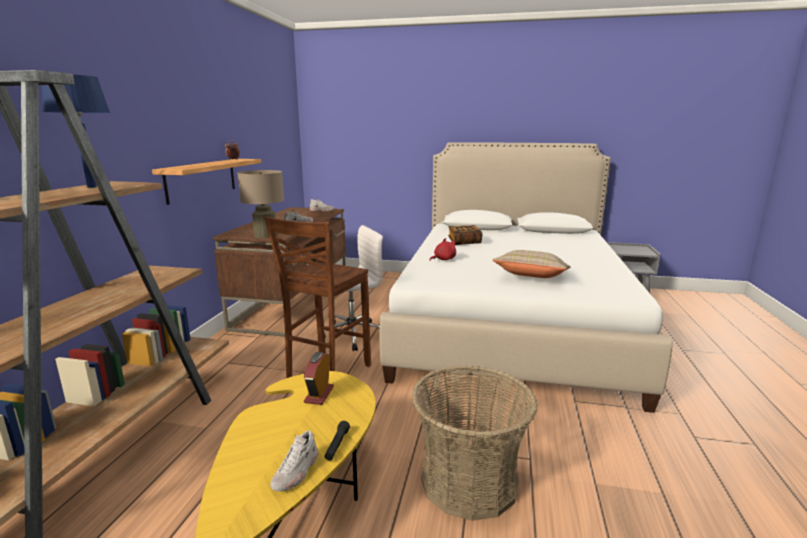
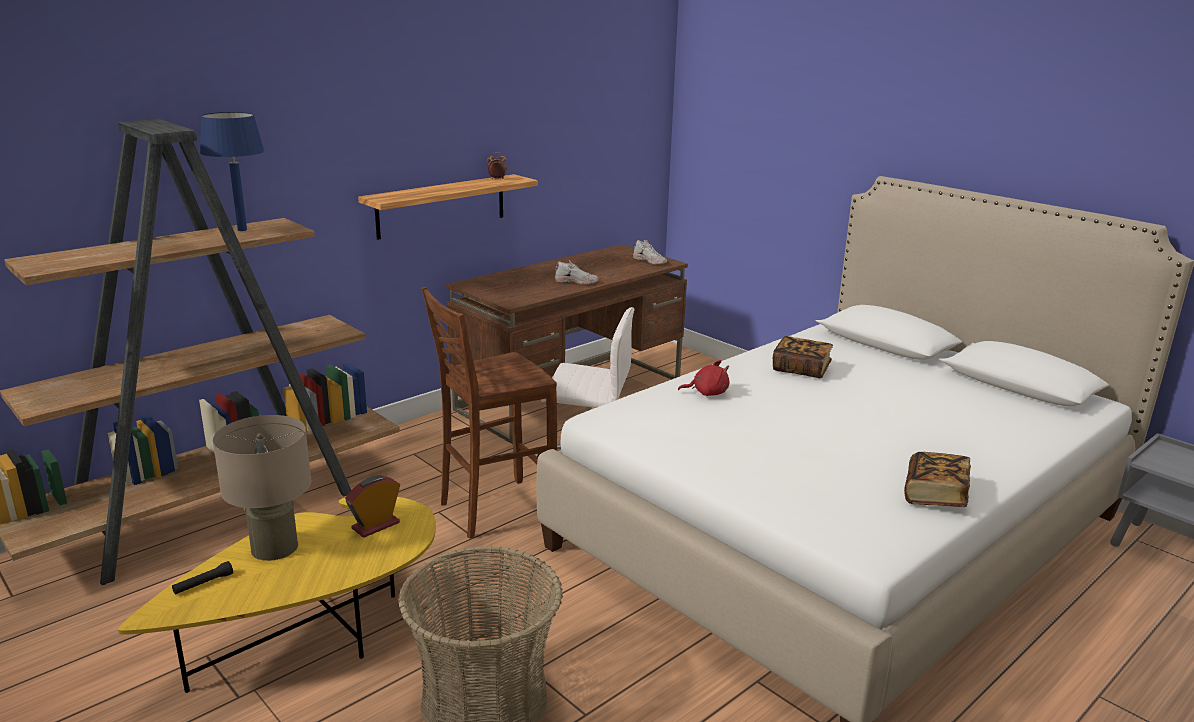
camera: 35 degrees right, 5 degrees up
(265, 235) = (503, 295): beige table lamp -> beige table lamp (274, 547)
(296, 472) = (262, 591): white shoe -> none
(337, 445) = (322, 583): black flashlight -> black flashlight (203, 584)
(531, 278) = (776, 465): beige pillow -> none
(608, 271) = (935, 495): none -> book

